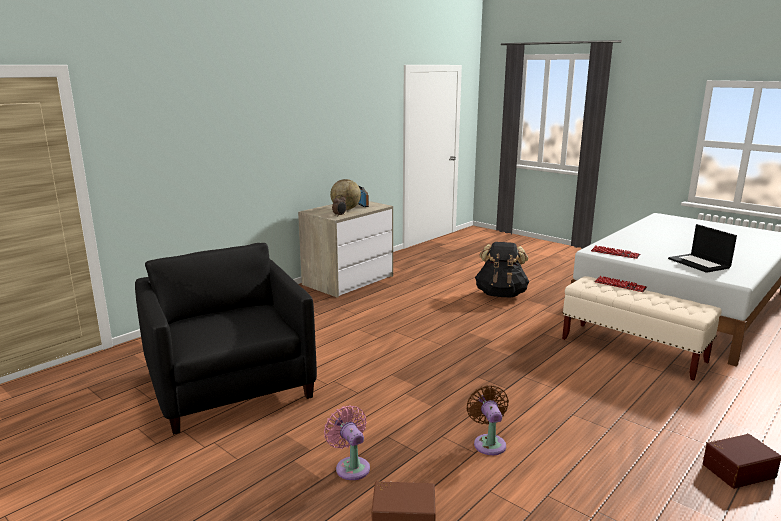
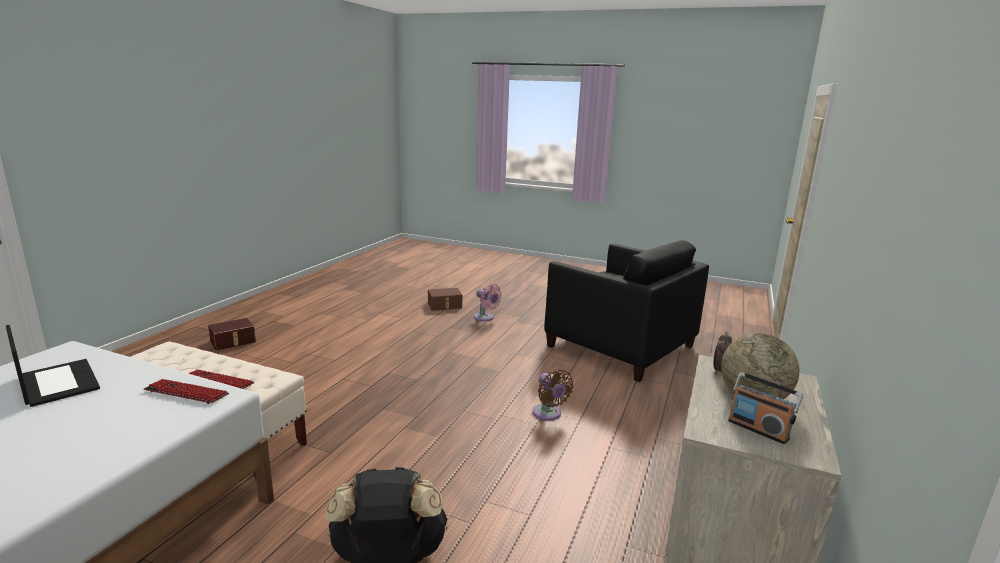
camera: 160 degrees right, 0 degrees up
(488, 442) = (403, 336): brown fan -> brown fan (548, 414)

